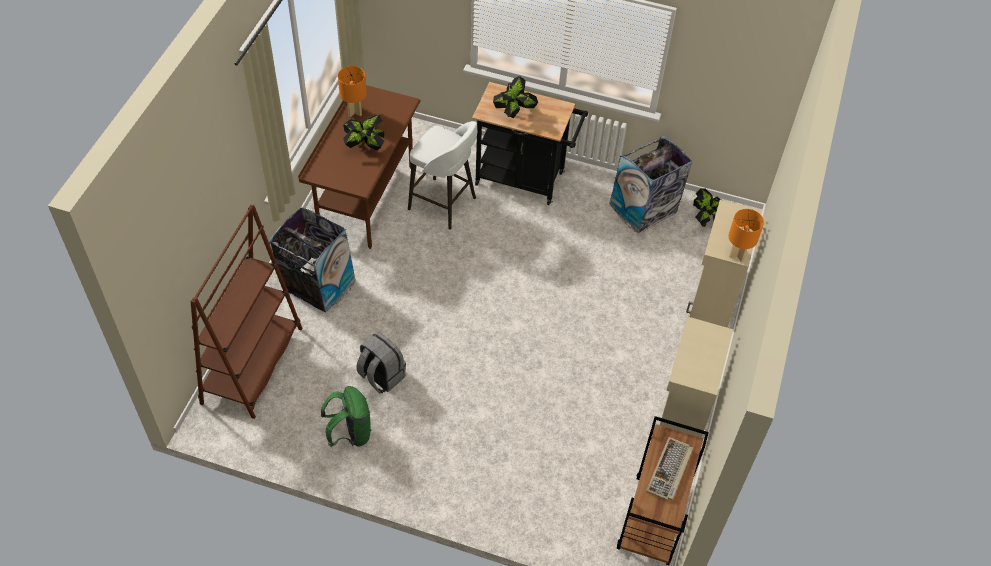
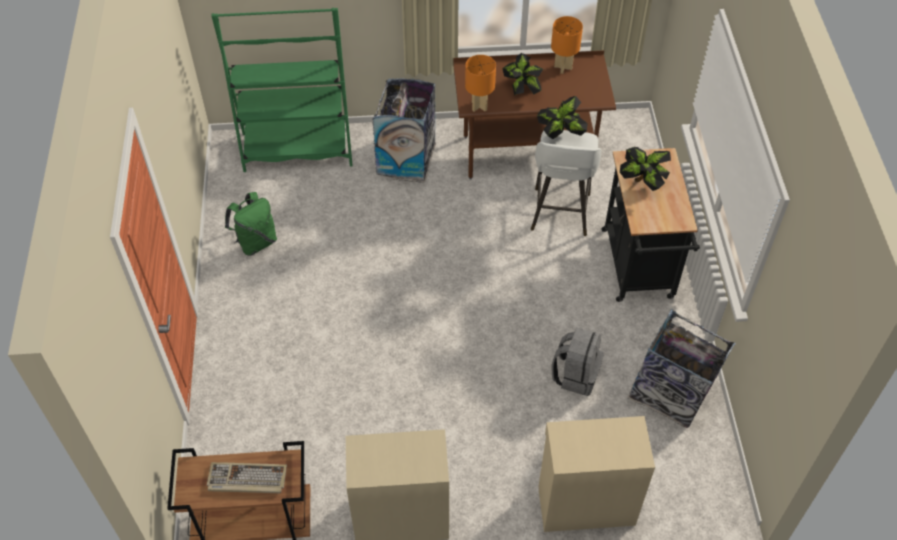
camera: 70 degrees right, 0 degrees up
(252, 365) = (297, 149): brown bookcase -> green bookcase
(381, 376) = (327, 241): grey backpack -> grey backpack (575, 375)
(705, 221) = (694, 463): potted plant -> potted plant (561, 135)
(737, 255) = (565, 457): orange table lamp -> orange table lamp (479, 106)

